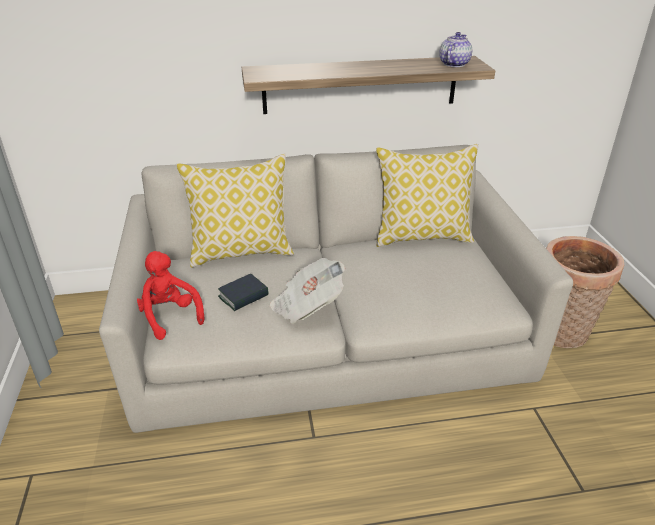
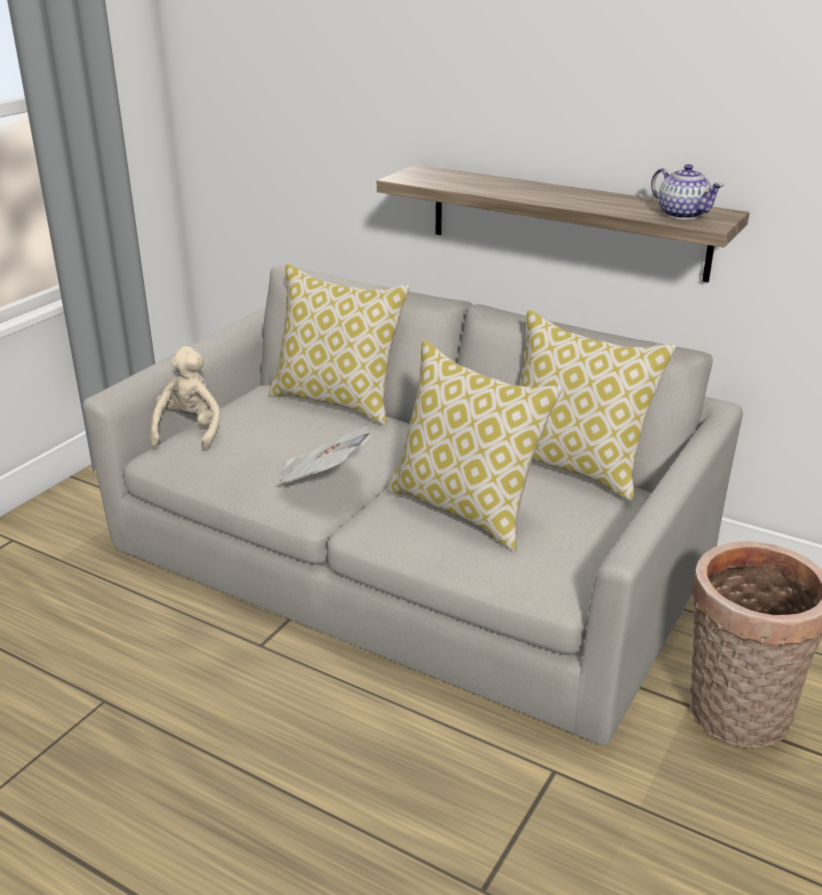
camera: 40 degrees right, 5 degrees down
(168, 316) = (189, 431): red plush toy -> beige plush toy
(243, 296) = (274, 442): book -> none
(407, 285) = (465, 509): none -> pillow
(453, 64) = (682, 214): teapot -> teapot turned 75 degrees clockwise

